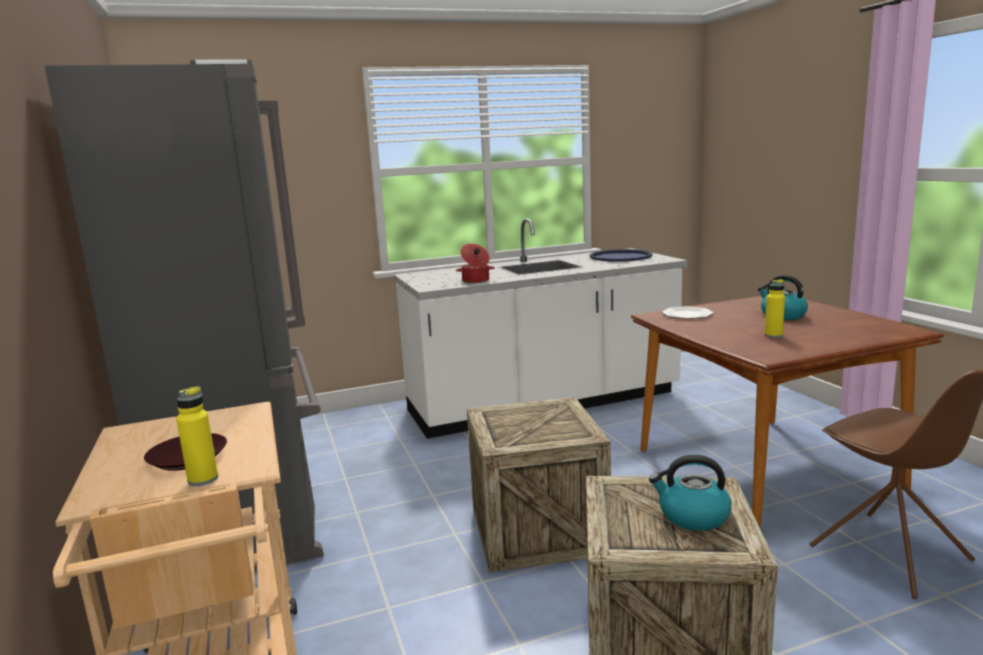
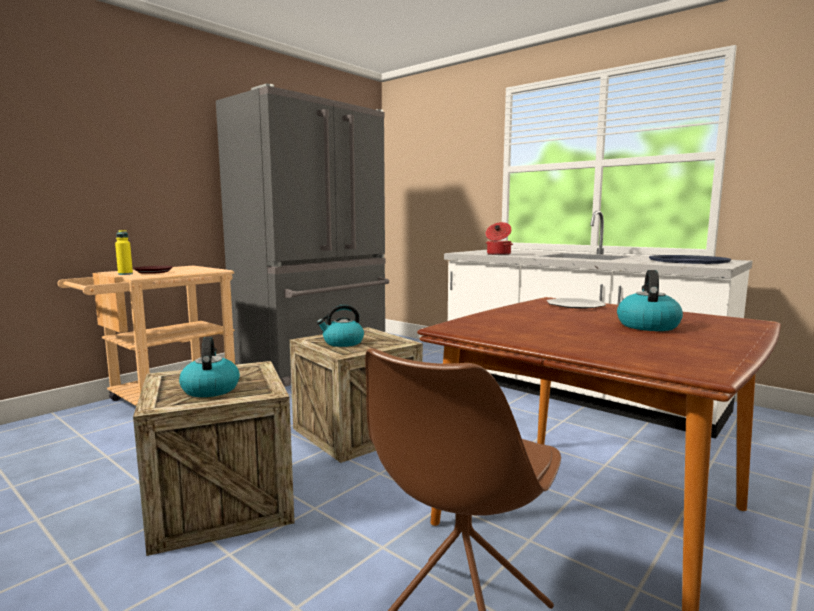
camera: 60 degrees right, 5 degrees down
(537, 430) = (342, 343): none -> kettle
(773, 335) = (541, 326): yellow bottle -> none

